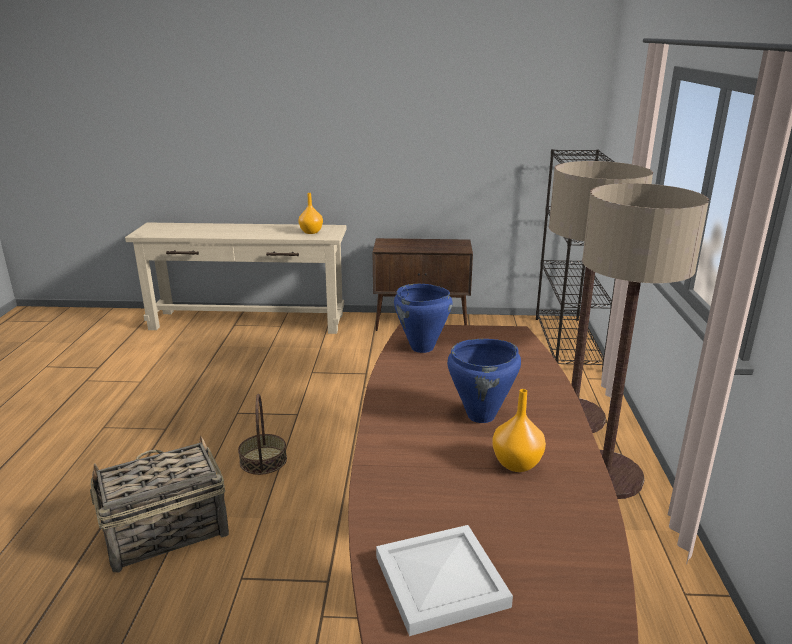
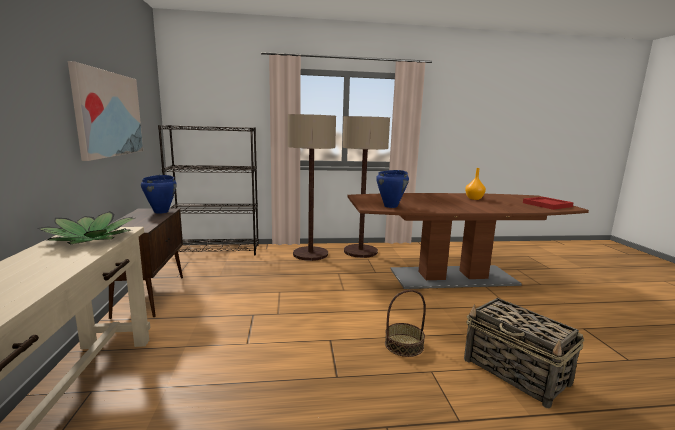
camera: 100 degrees left, 10 degrees down
(310, 232) = (91, 238): orange vase -> potted plant
(440, 135) = (108, 114): none -> picture
(440, 583) = (548, 205): white tray -> red tray
(481, 416) = (447, 200): blue cooking pot -> blue cooking pot (161, 212)

